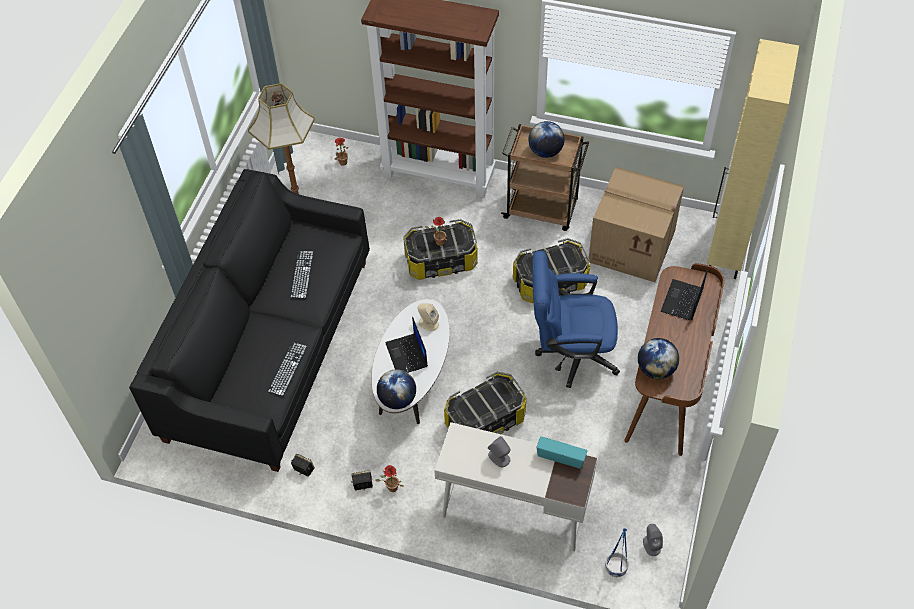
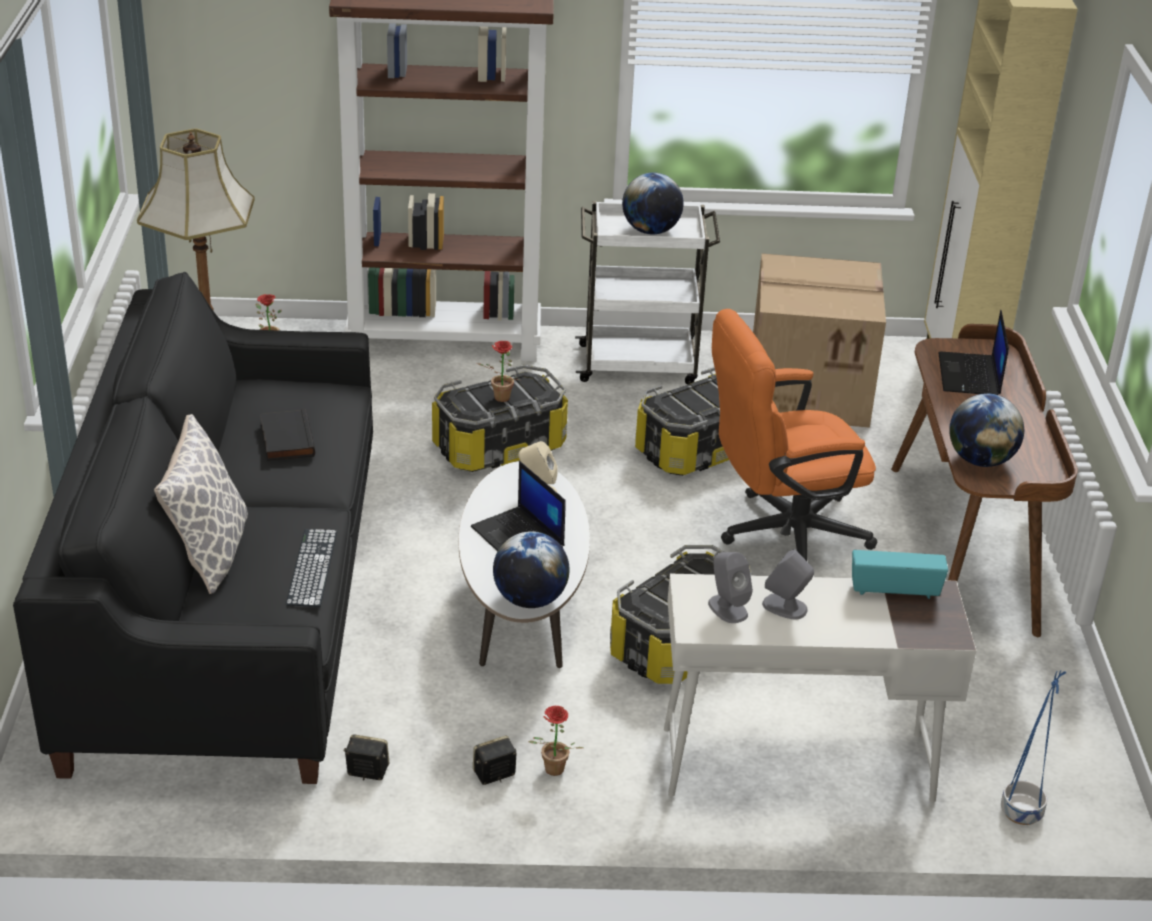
camera: 20 degrees left, 20 degrees down
(242, 348) = (208, 552): none -> pillow
(302, 274) = (285, 439): keyboard -> black book
(542, 210) = (640, 364): brown cart -> white cart
(570, 353) = (780, 533): blue office chair -> orange office chair
(651, 545) = (1063, 768): grey speaker -> grey speaker (727, 608)

